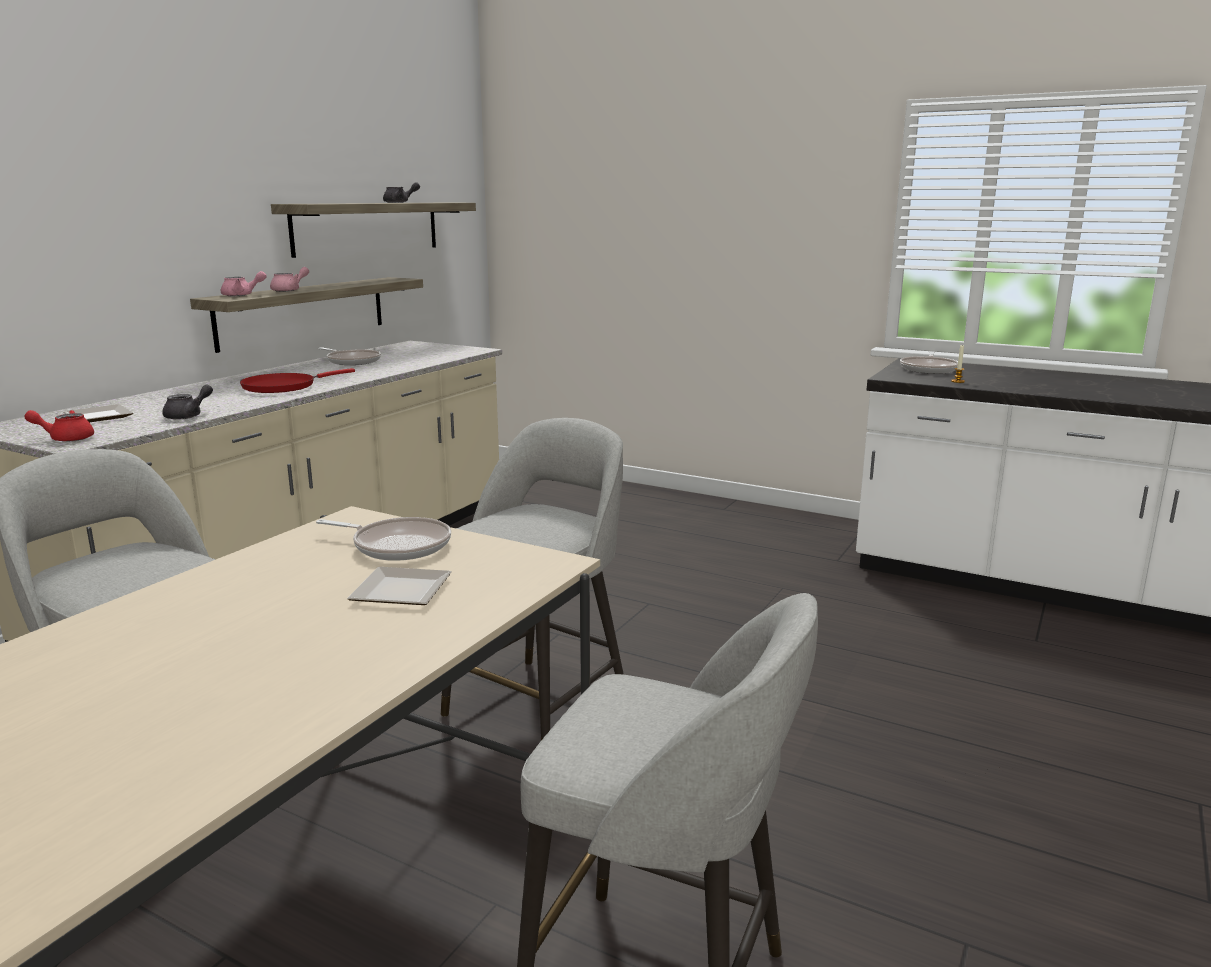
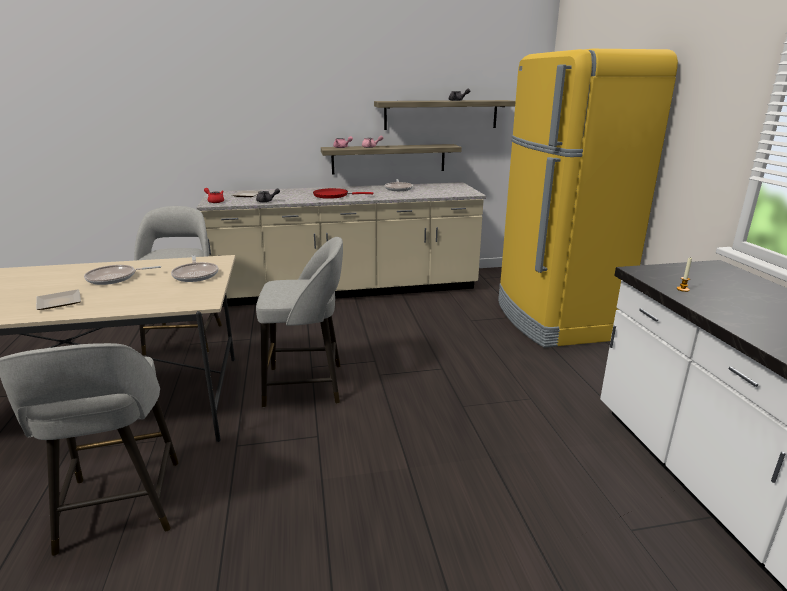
camera: 50 degrees right, 5 degrees up
(397, 592) = (144, 290): plate -> plate (57, 302)
(645, 508) = (554, 319): none -> yellow fridge
(929, 369) = (703, 274): frying pan -> frying pan (115, 278)

